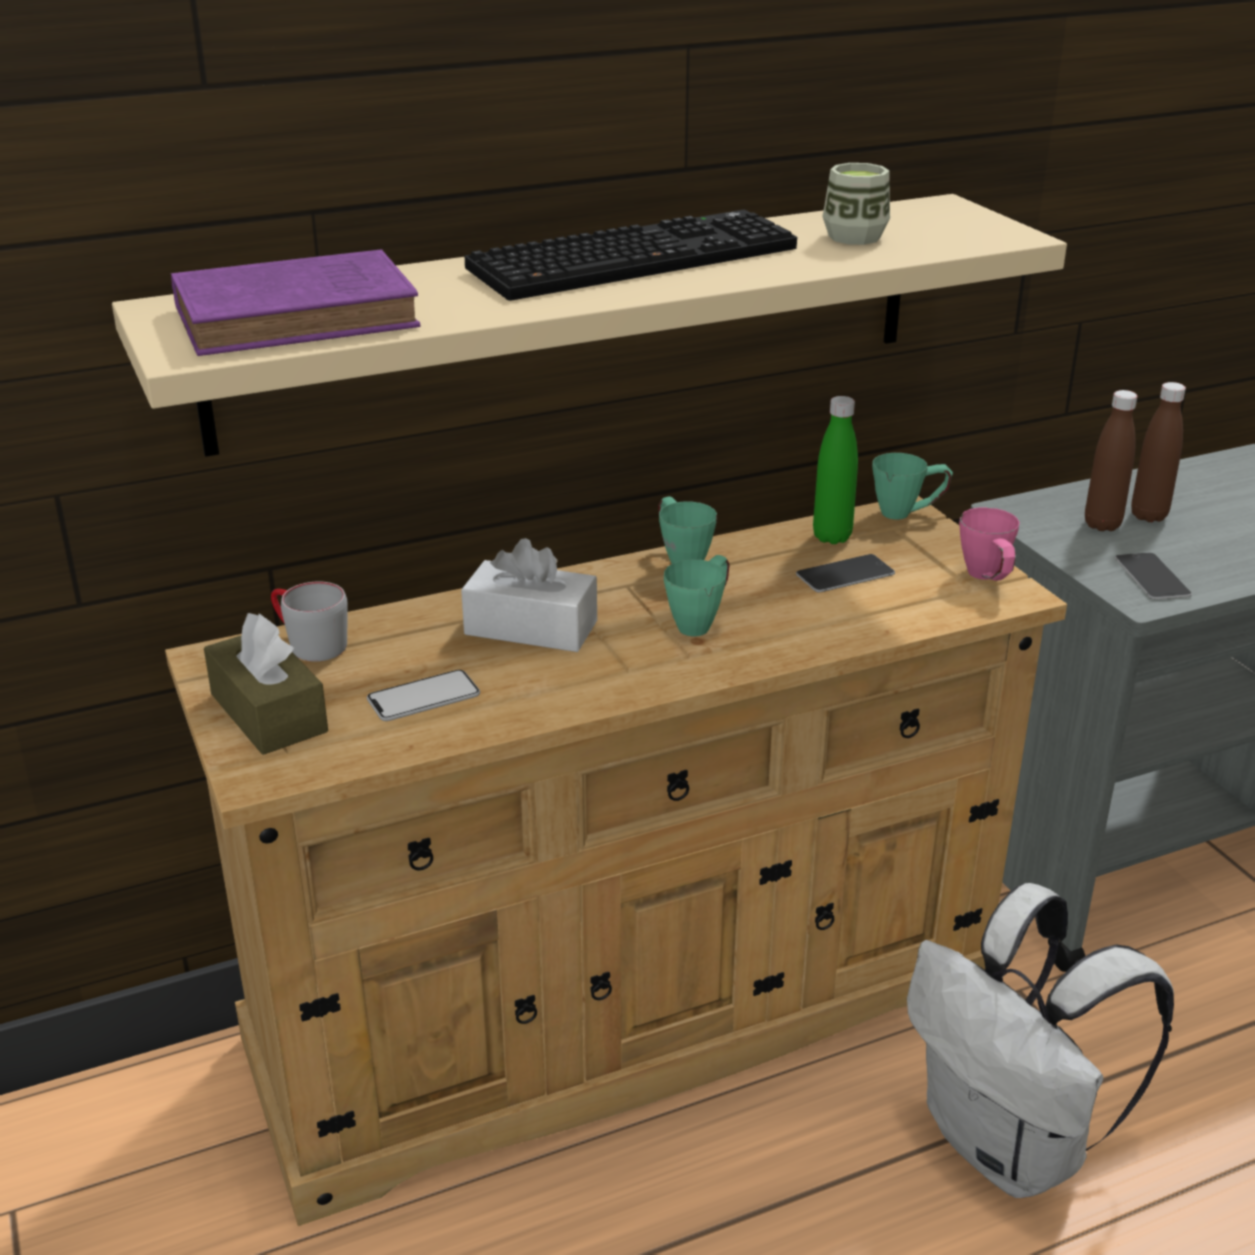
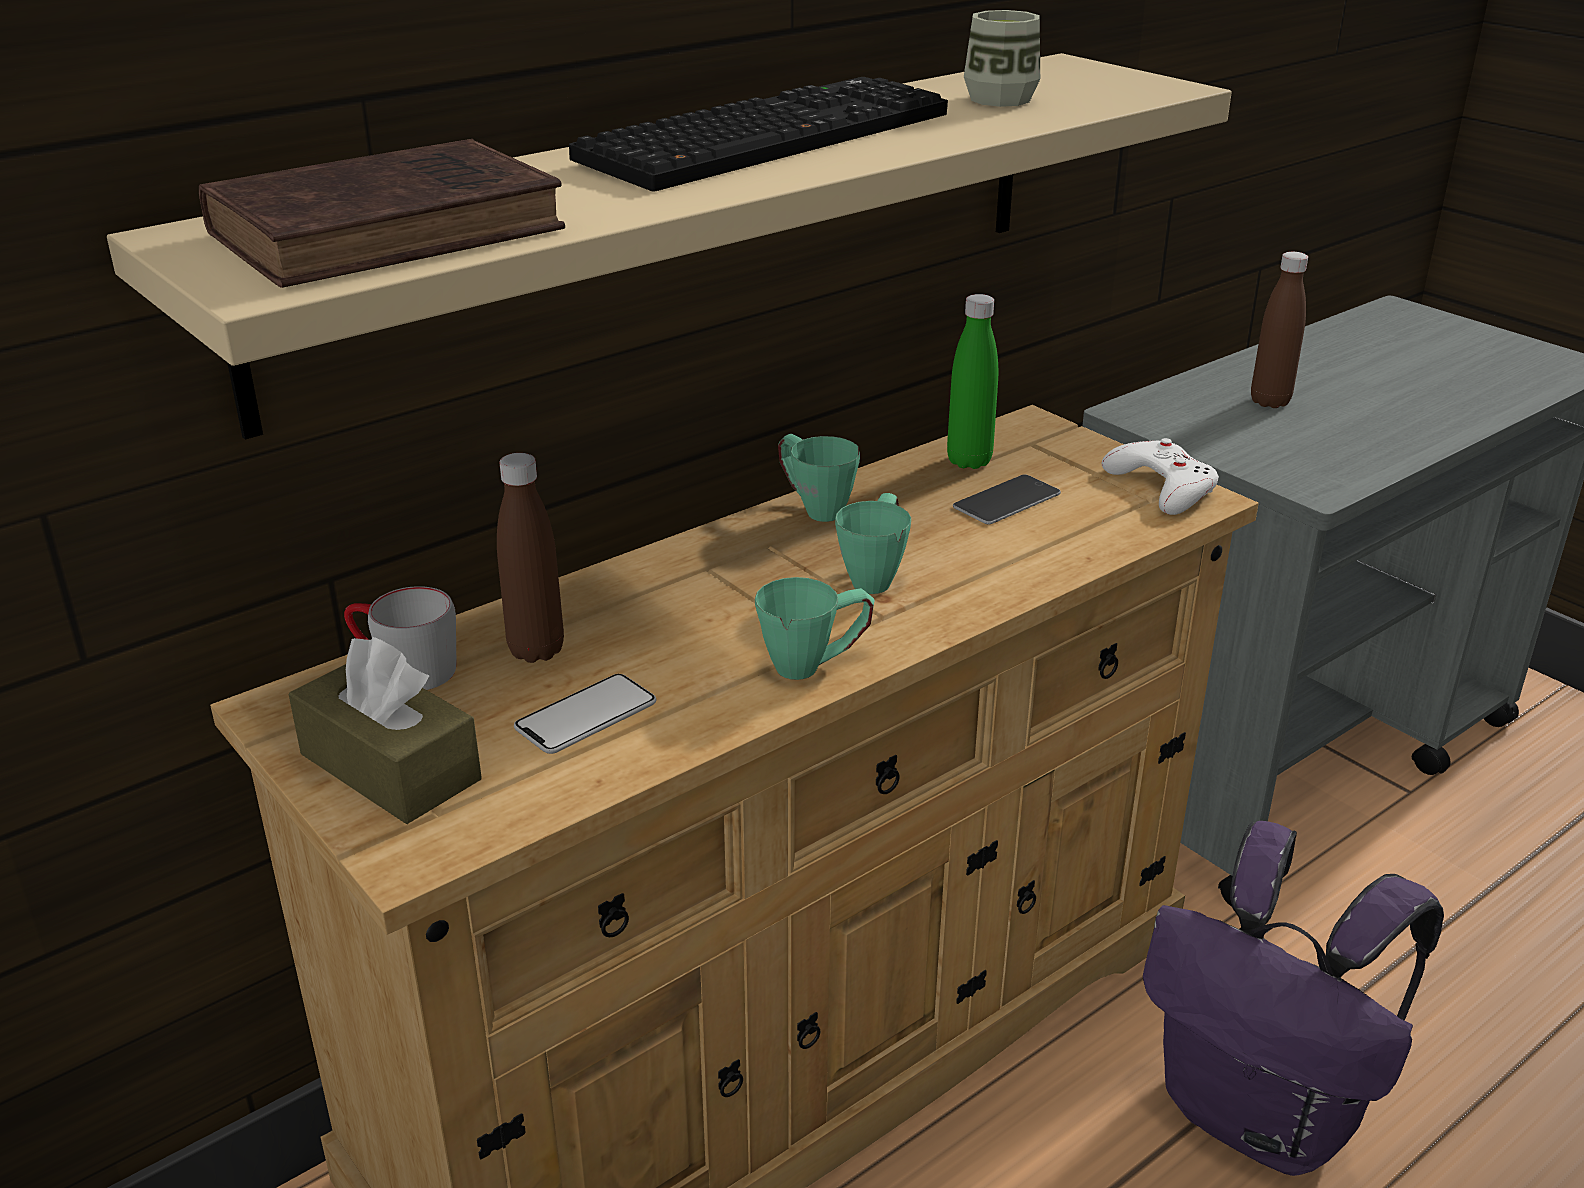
camera: 15 degrees left, 0 degrees up
(303, 317) = (395, 230): purple book -> brown book
(531, 628) = (678, 610): white tissue box -> none
(908, 513) = (1036, 425): green mug -> green mug (815, 665)
(988, 579) = (1162, 486): pink mug -> white game controller
(1011, 1146) = (1262, 1116): white backpack -> purple backpack
(1102, 524) = (1229, 416): brown bottle -> brown bottle (536, 650)
(1152, 576) = (1311, 464): phone -> none

